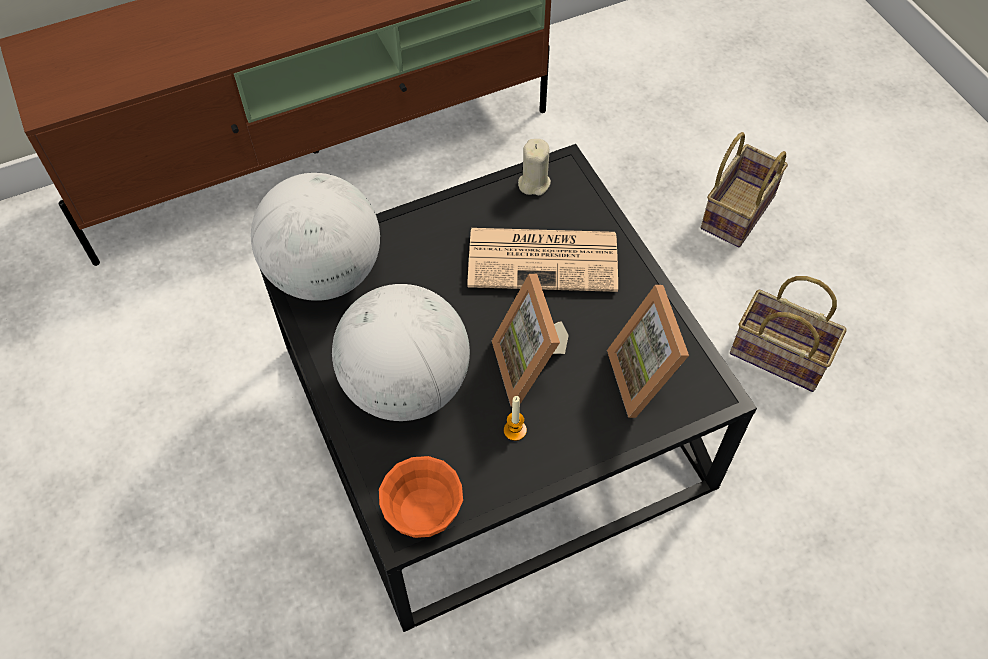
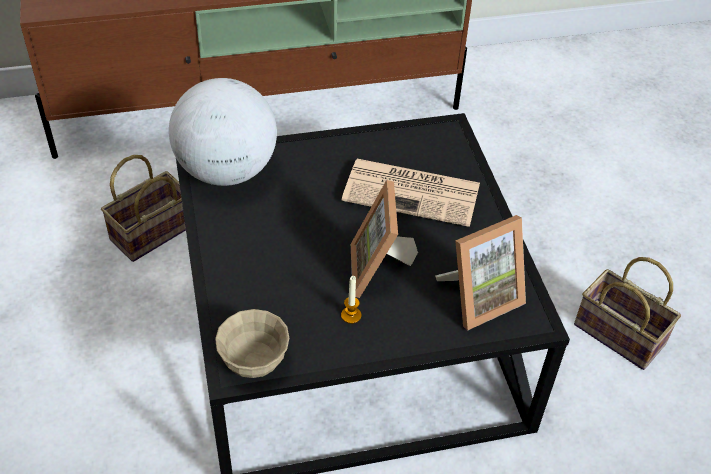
camera: 10 degrees right, 10 degrees down
(406, 386) = (269, 264): globe -> none
(423, 513) = (254, 362): orange bowl -> beige bowl
(534, 183) = (420, 135): beige candle -> none
(649, 378) = (479, 297): picture frame -> picture frame turned 120 degrees counterclockwise
(737, 210) = (608, 212): basket -> basket (153, 230)

